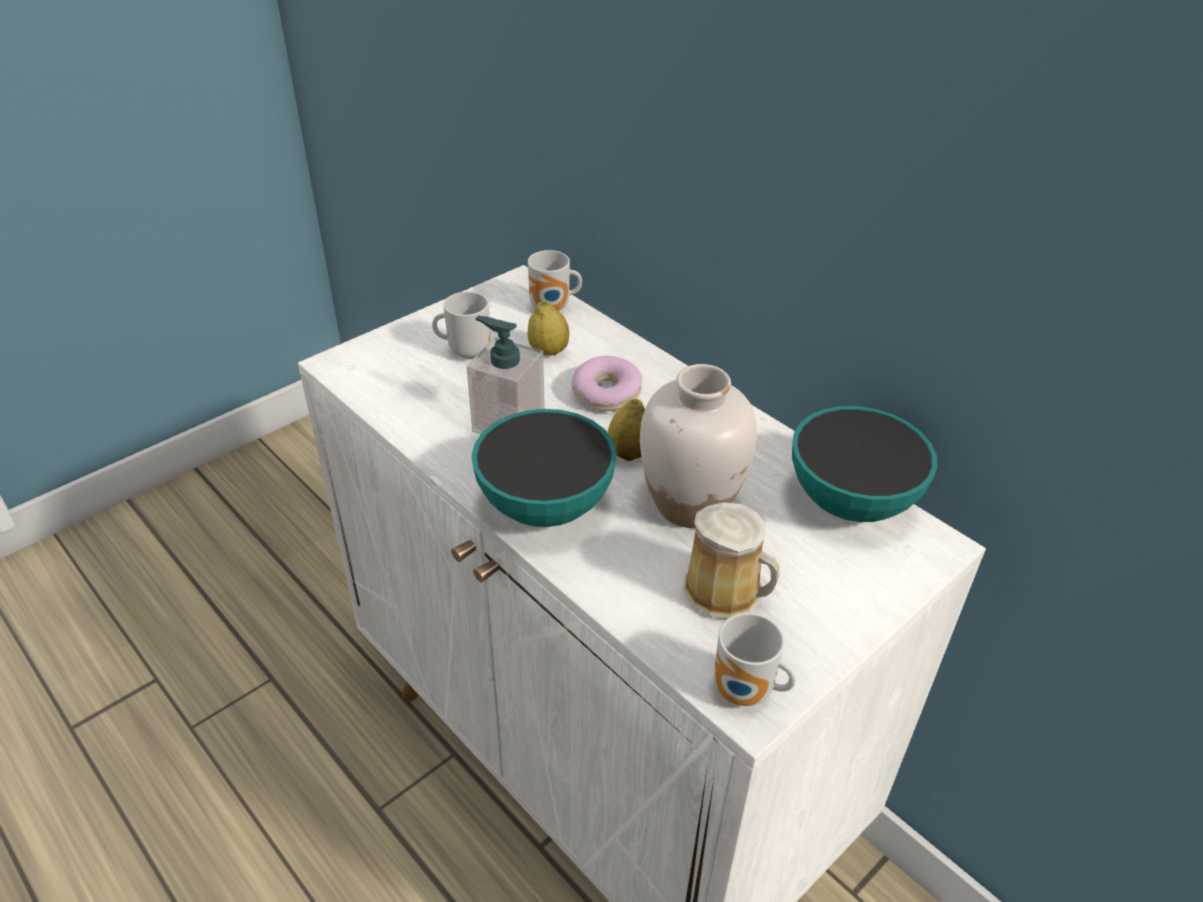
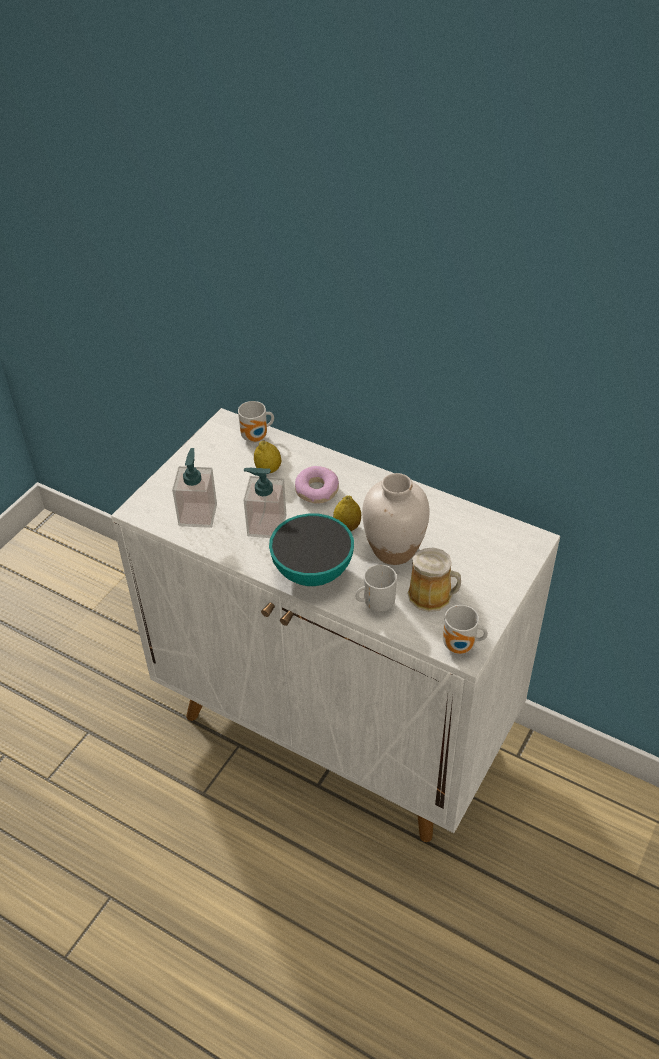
camera: 15 degrees left, 5 degrees up
(417, 387) = (198, 515): none -> soap dispenser
(466, 351) = (216, 481): mug -> mug (376, 604)
(851, 501) = (481, 526): bowl -> none

